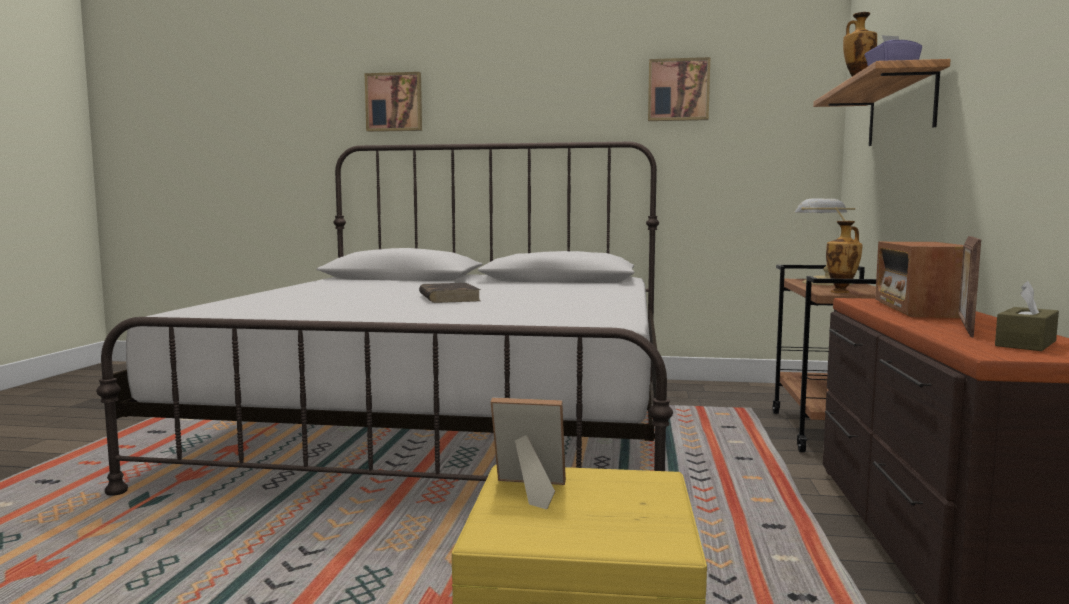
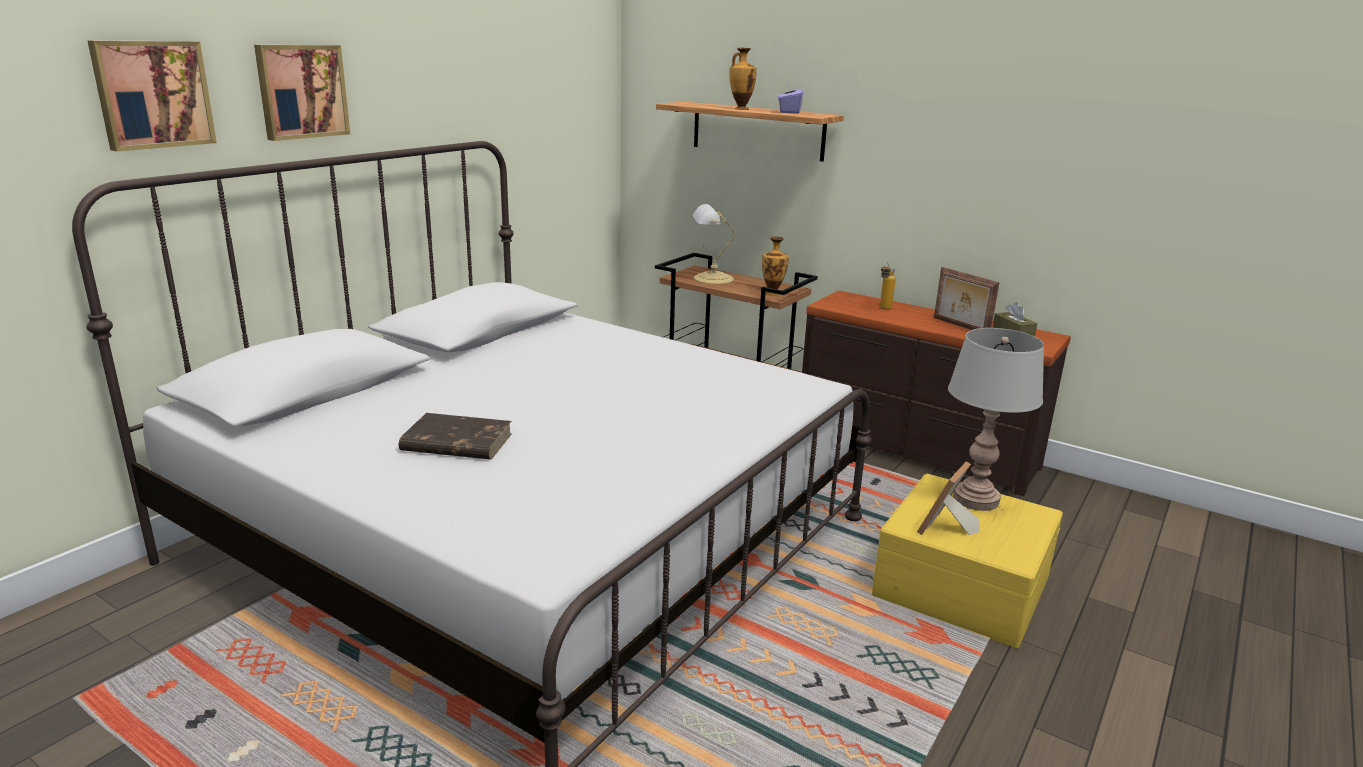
camera: 65 degrees left, 15 degrees up
(448, 297) = (586, 404): brown book -> brown book (456, 443)
(642, 501) = (975, 499): none -> grey table lamp
(678, 90) = (508, 73): picture -> picture (301, 91)
(919, 309) = (883, 309): radio -> bottle

